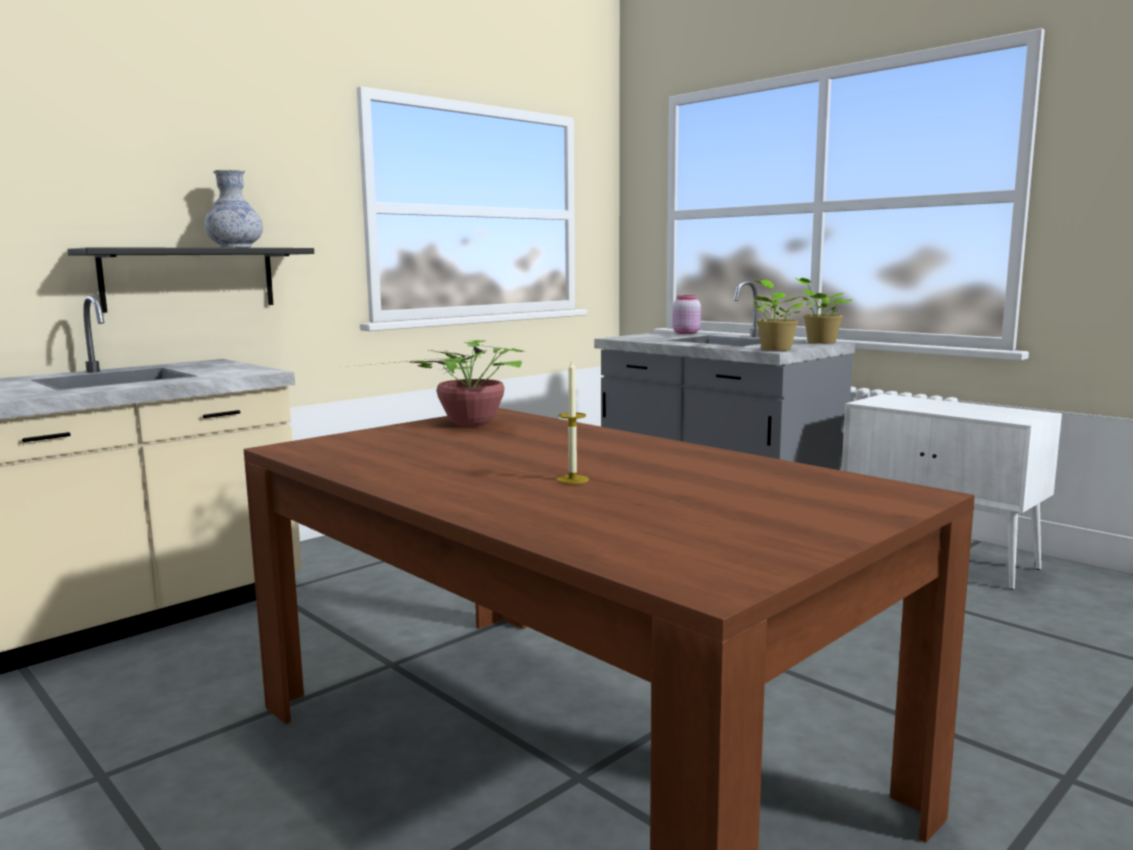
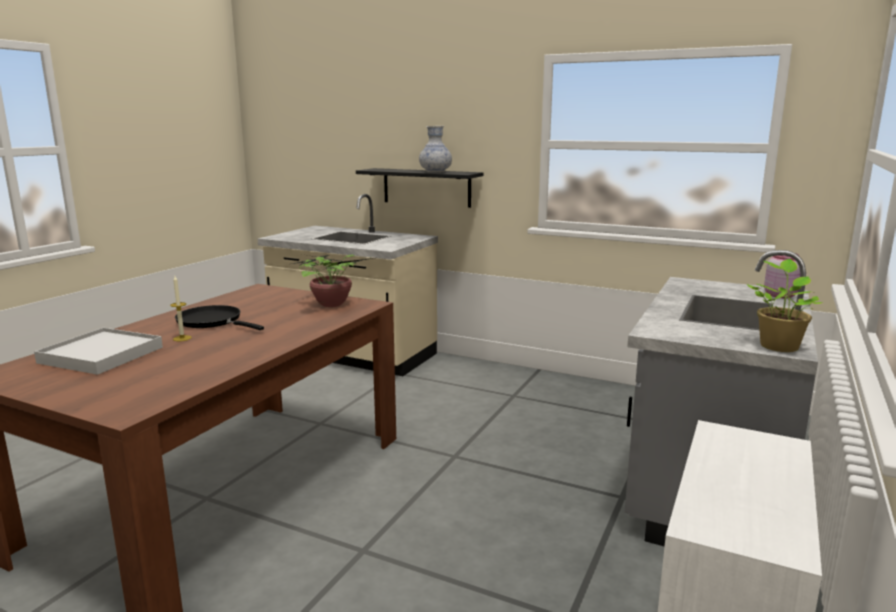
camera: 70 degrees right, 5 degrees up
(487, 467) = (212, 321): none -> black frying pan
(630, 517) = (101, 355): none -> white tray
(774, 349) = (665, 331): potted plant -> none

